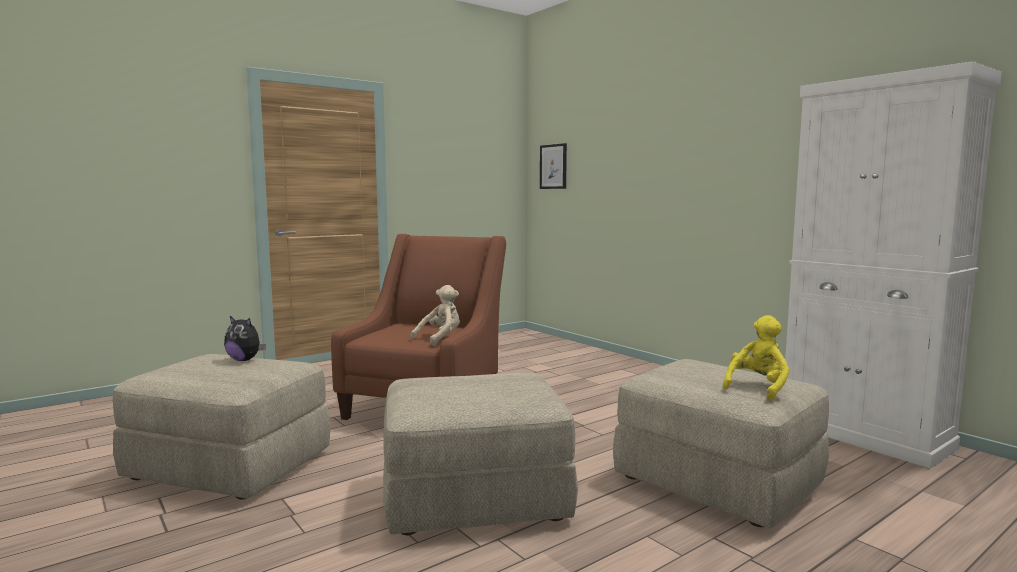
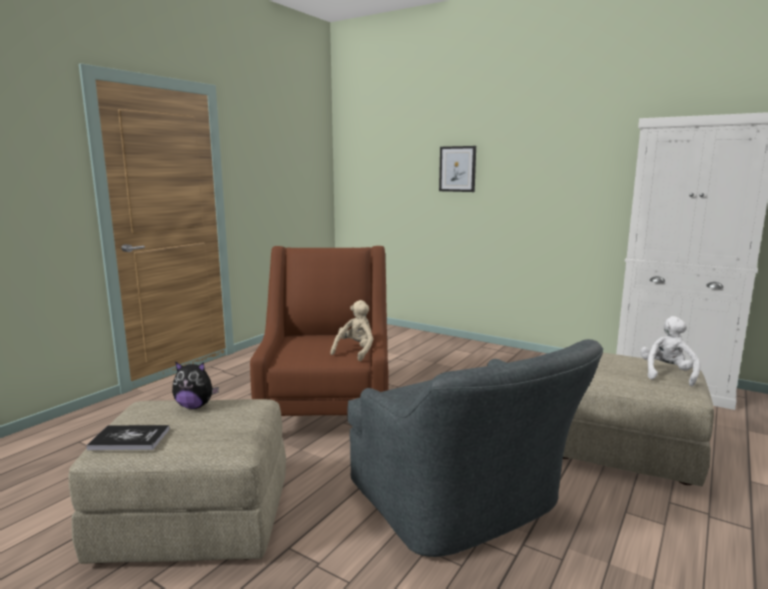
camera: 20 degrees left, 5 degrees up
(168, 373) = (129, 439): none -> book
(473, 498) = (463, 505): beige ottoman -> grey armchair
(553, 166) = (366, 169): picture -> picture (457, 169)
(757, 387) = (667, 374): yellow plush toy -> white plush toy

